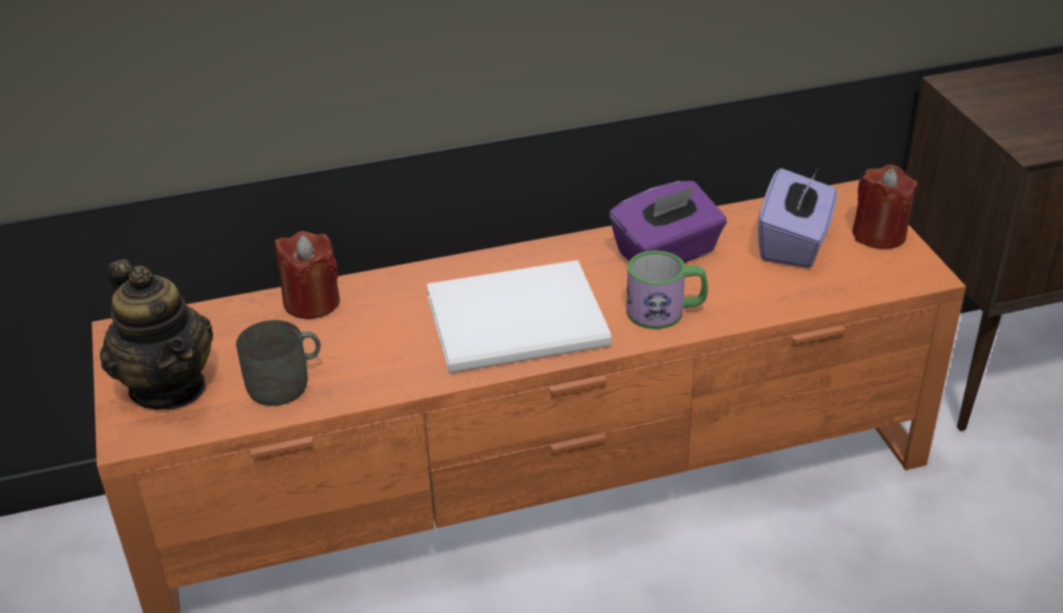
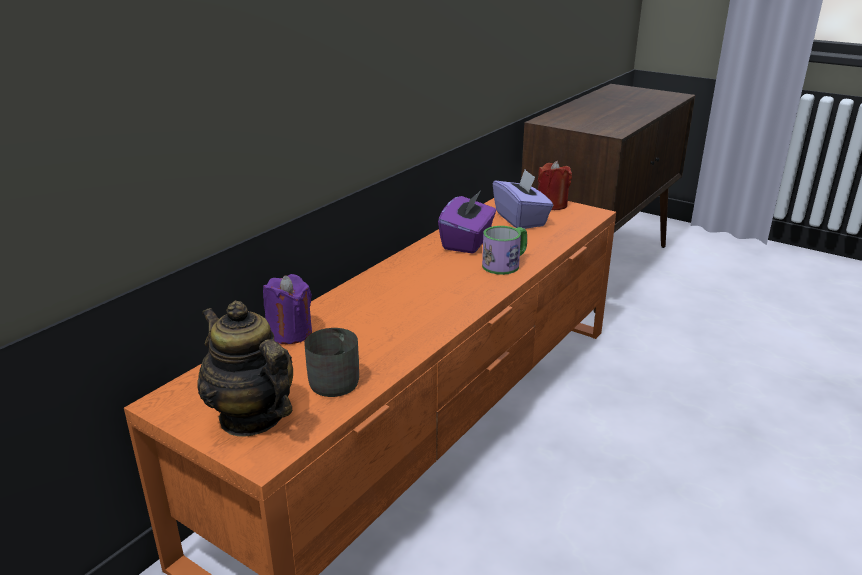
camera: 40 degrees left, 10 degrees down
(169, 387) = (252, 416): teapot -> teapot turned 150 degrees counterclockwise
(311, 302) = (290, 333): red candle -> purple candle
(523, 323) = (439, 295): white book -> none

